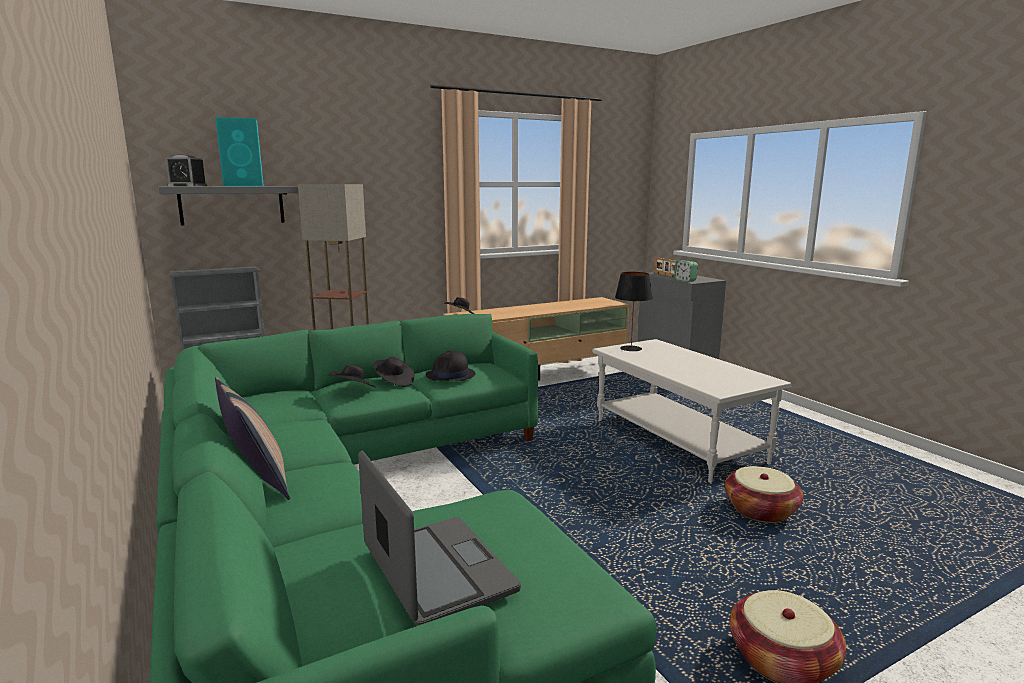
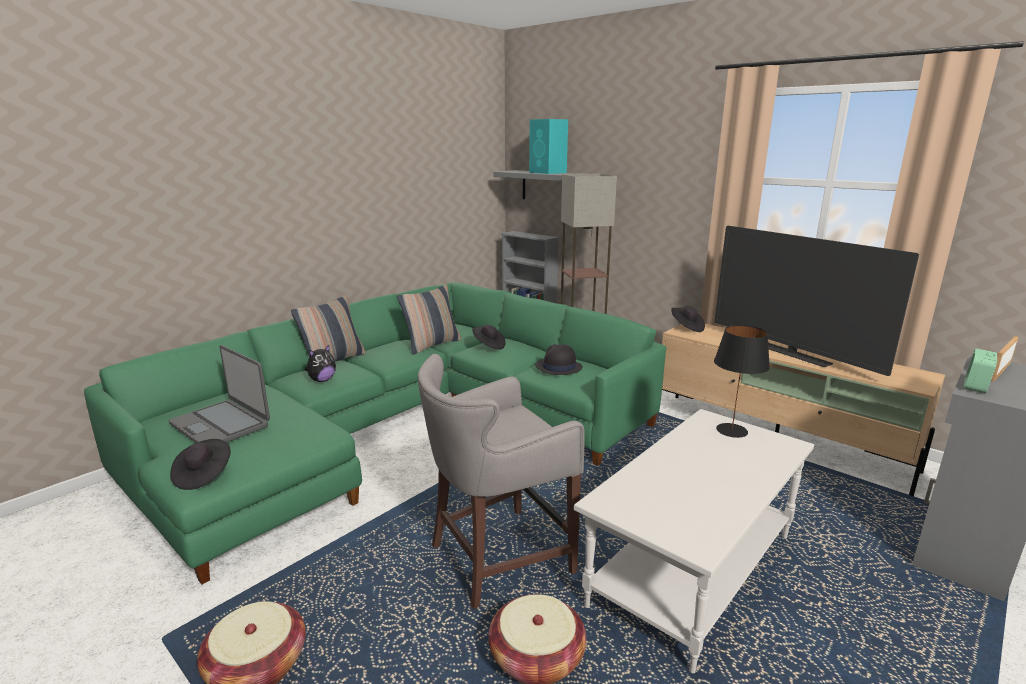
camera: 70 degrees right, 5 degrees up
(187, 186) = (517, 171): alarm clock -> none
(294, 418) = (432, 345): none -> pillow
(334, 491) = (322, 380): none -> plush toy
(394, 382) = (524, 353): black hat -> black hat (203, 475)
(437, 571) = (221, 424): laptop -> laptop turned 90 degrees clockwise
(544, 309) = (791, 354): none -> television
(645, 507) = (496, 558): none -> grey stool

